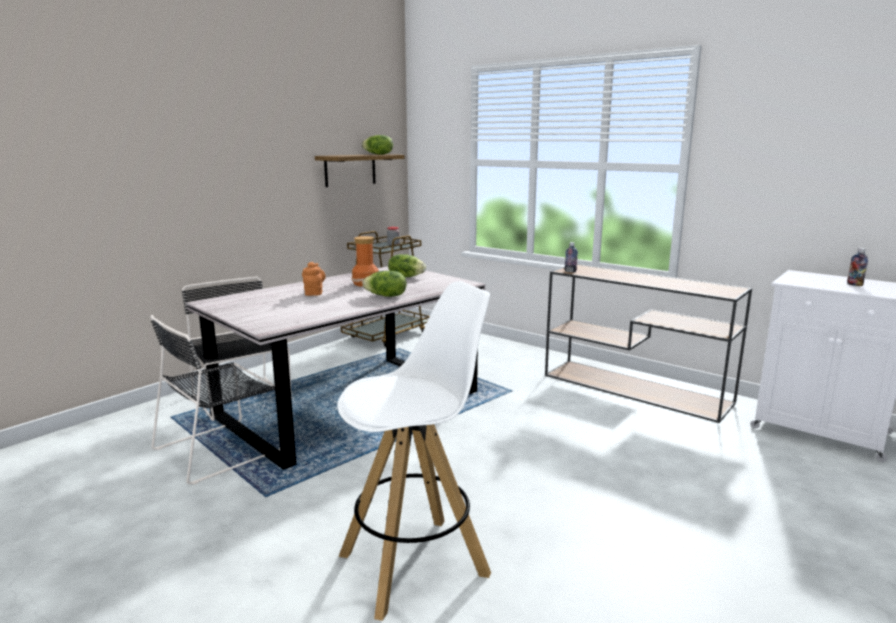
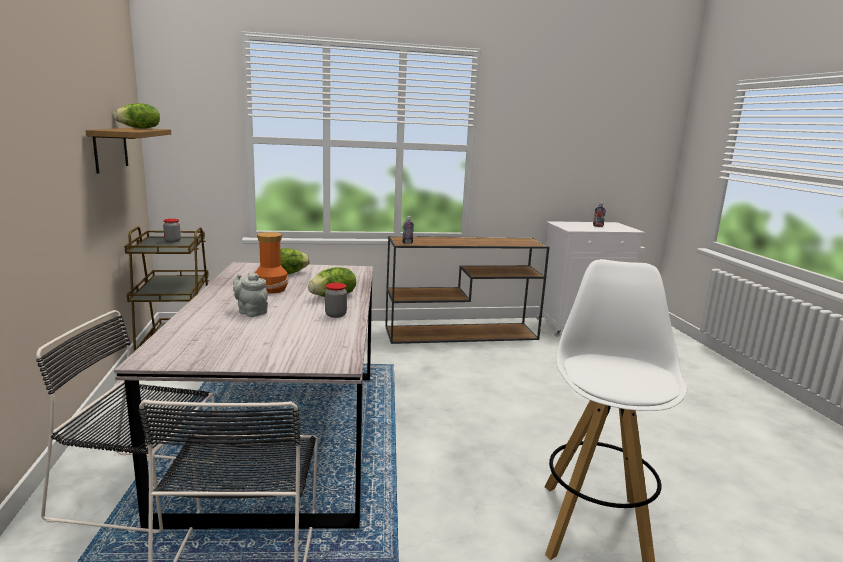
camera: 50 degrees left, 0 degrees up
(314, 293) = (251, 312): orange teapot -> grey teapot
(351, 306) = (335, 315): none -> jar

